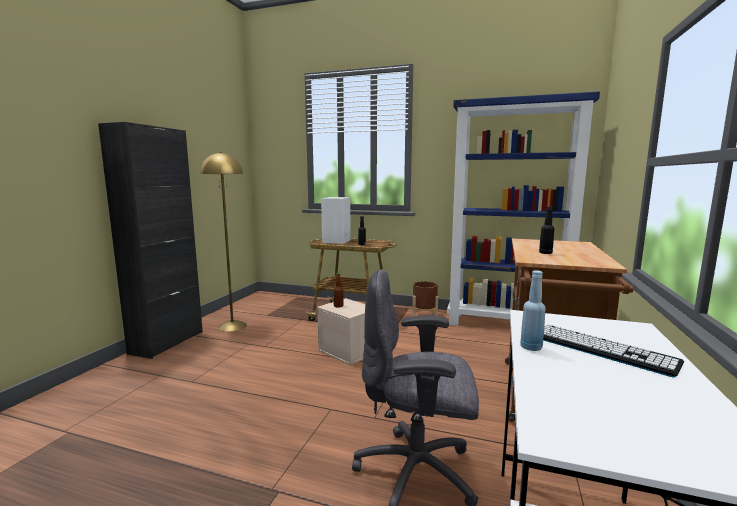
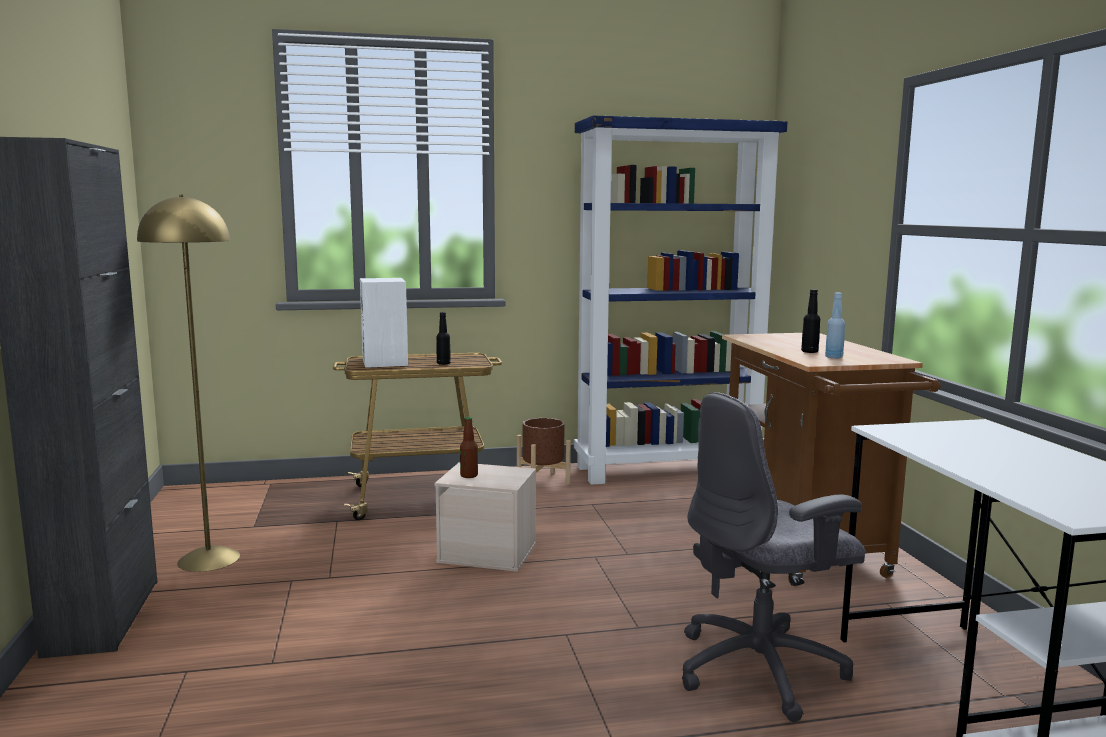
camera: 30 degrees left, 0 degrees up
(531, 347) = (941, 457): blue bottle -> blue bottle (833, 357)
(602, 349) = (992, 448): keyboard -> none

